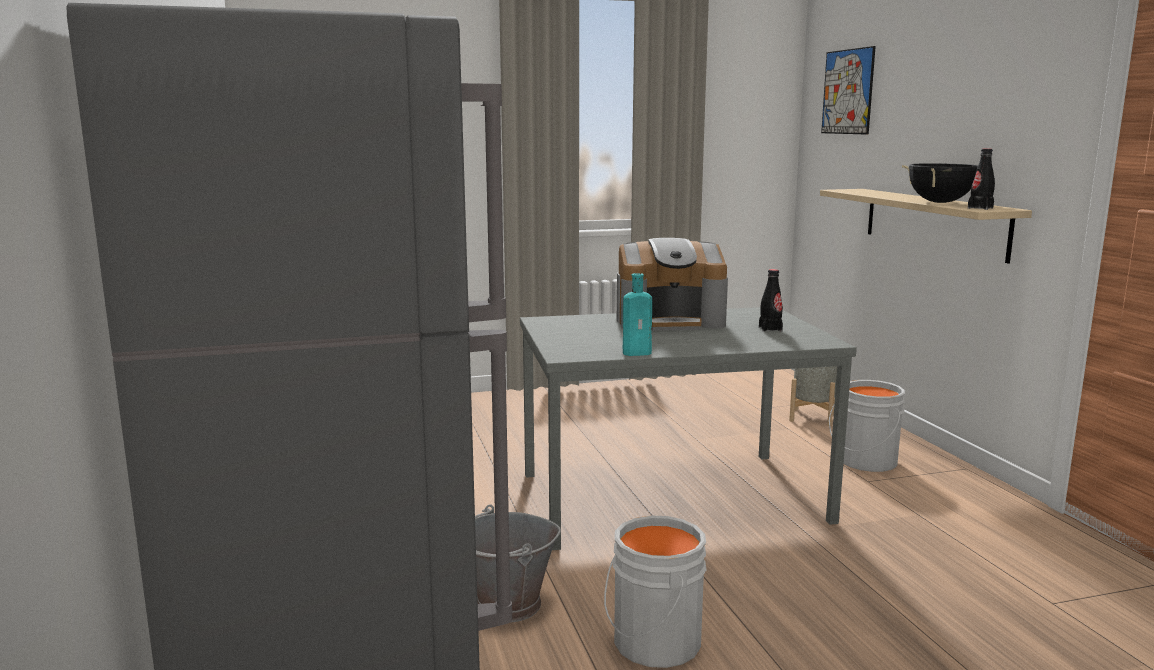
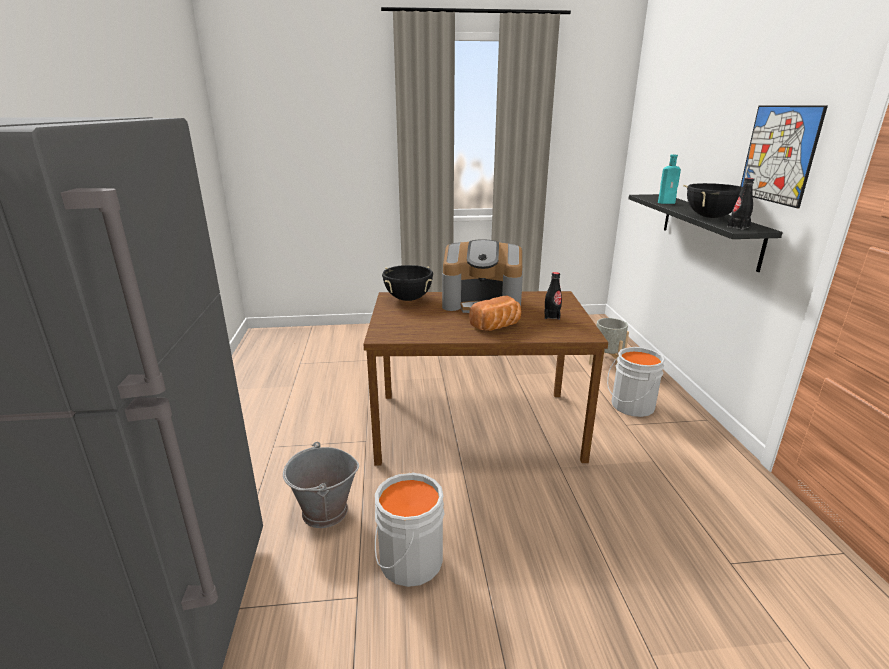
camera: 10 degrees right, 10 degrees up
(567, 322) = (408, 299): none -> black cooking pot
(639, 353) = (436, 337): turquoise bottle -> turquoise bottle (667, 203)
(672, 496) = (478, 425): grey dining table -> brown dining table
(709, 340) = (497, 326): none -> bread
(847, 92) = (662, 115): picture -> picture (779, 154)
(933, 222) = (709, 229): beige shelf -> black shelf

